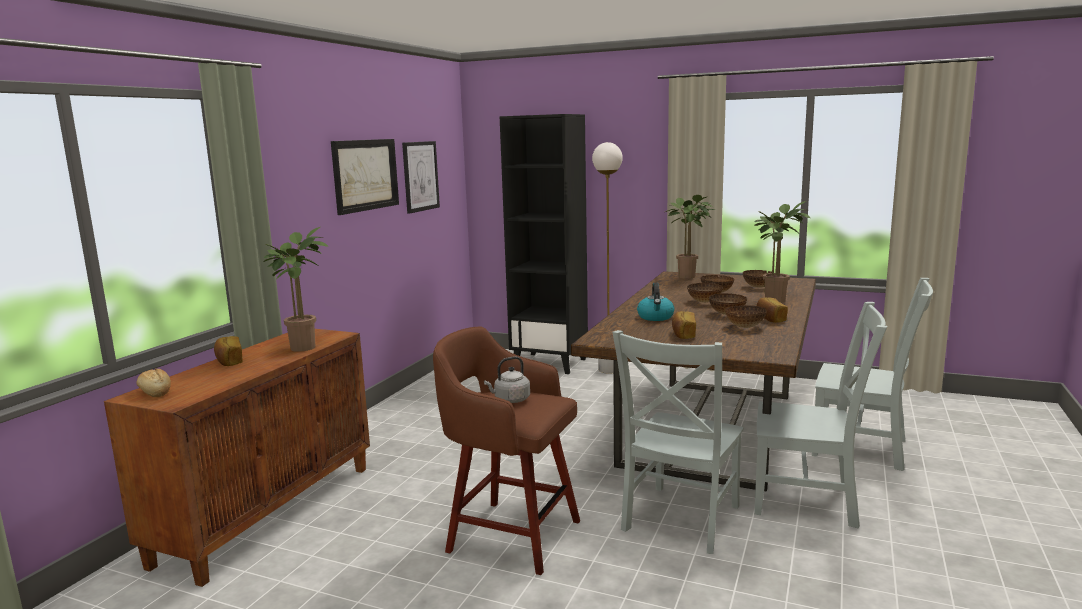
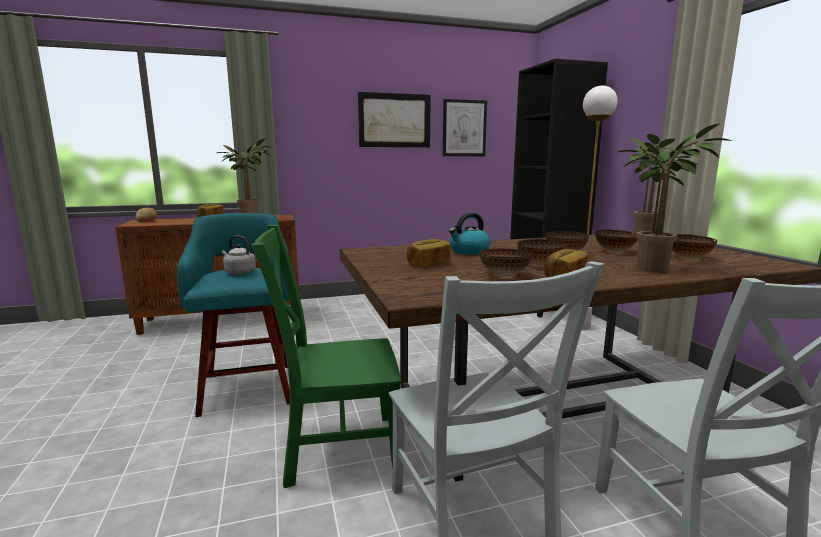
camera: 50 degrees right, 0 degrees up
(510, 535) = (248, 386): brown stool -> turquoise stool
(679, 520) = (335, 448): grey chair -> green chair

